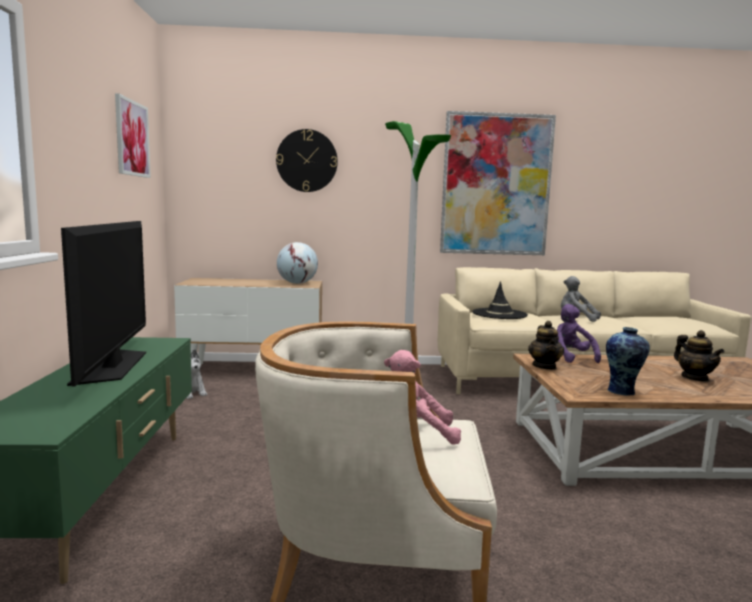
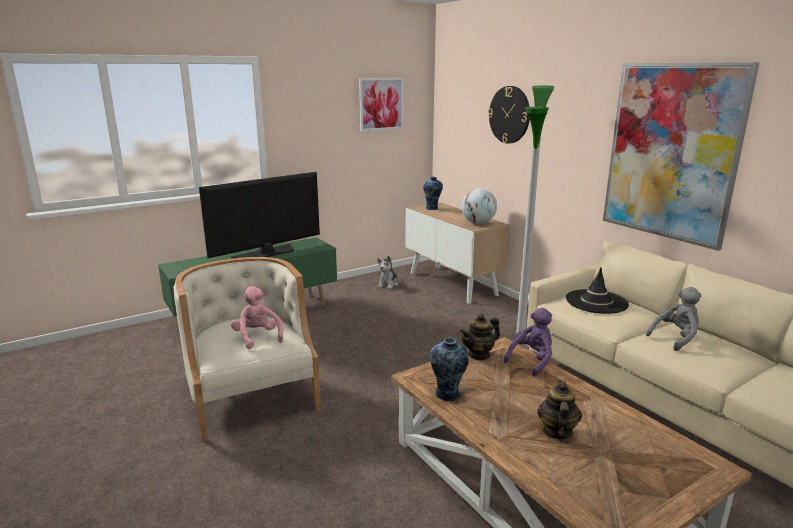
camera: 60 degrees right, 10 degrees up
(208, 281) = (432, 208): none -> vase
(576, 318) = (675, 338): grey plush toy -> grey plush toy turned 60 degrees clockwise
(695, 378) = (557, 431): teapot -> teapot turned 150 degrees clockwise

